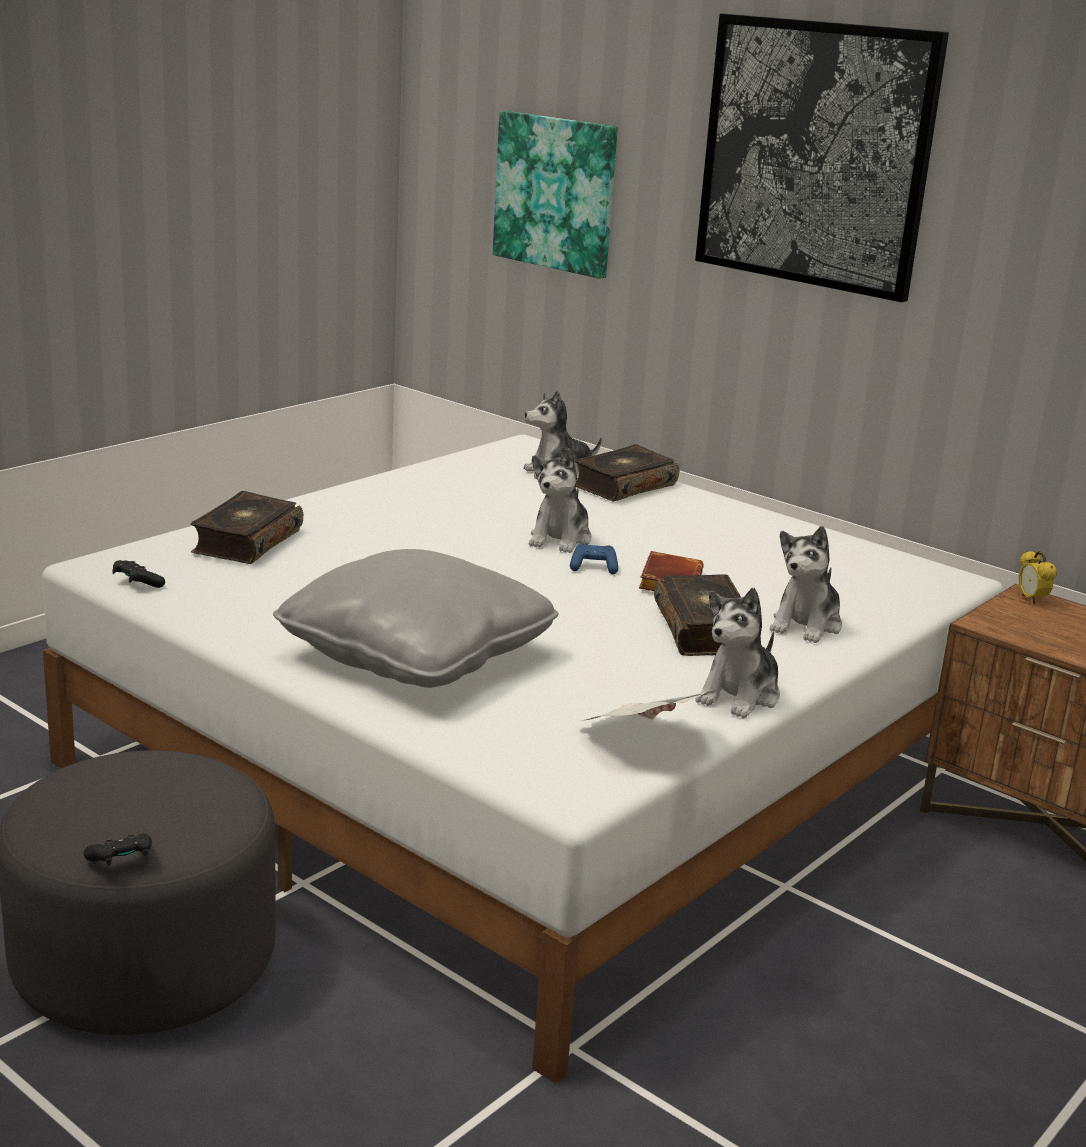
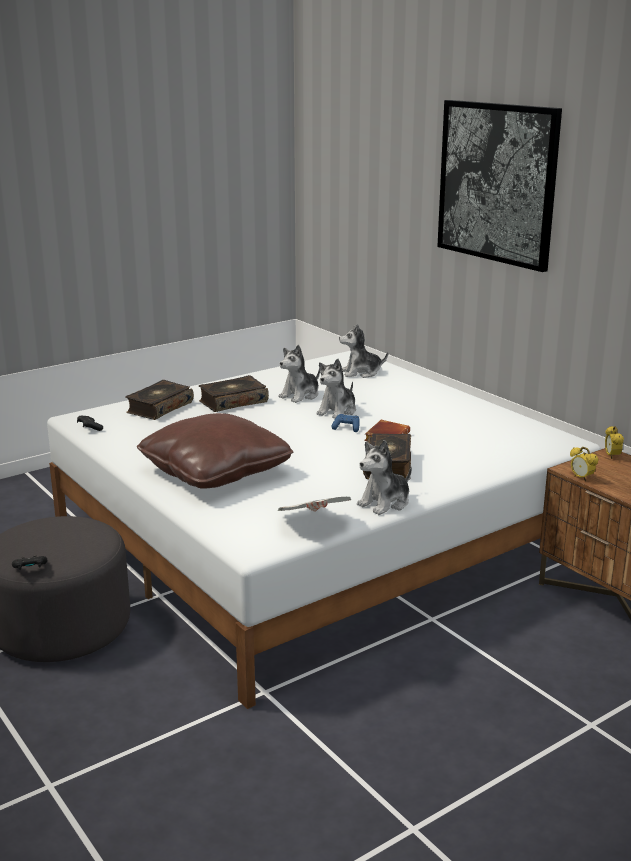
camera: 15 degrees right, 0 degrees up
(416, 655) = (215, 472): grey pillow -> brown pillow
(556, 193) = (369, 207): picture -> none
(623, 486) = (395, 381): book -> book (233, 402)
(806, 625) = (453, 465): plush toy -> plush toy (300, 395)
(1012, 637) = (581, 478): none -> alarm clock

